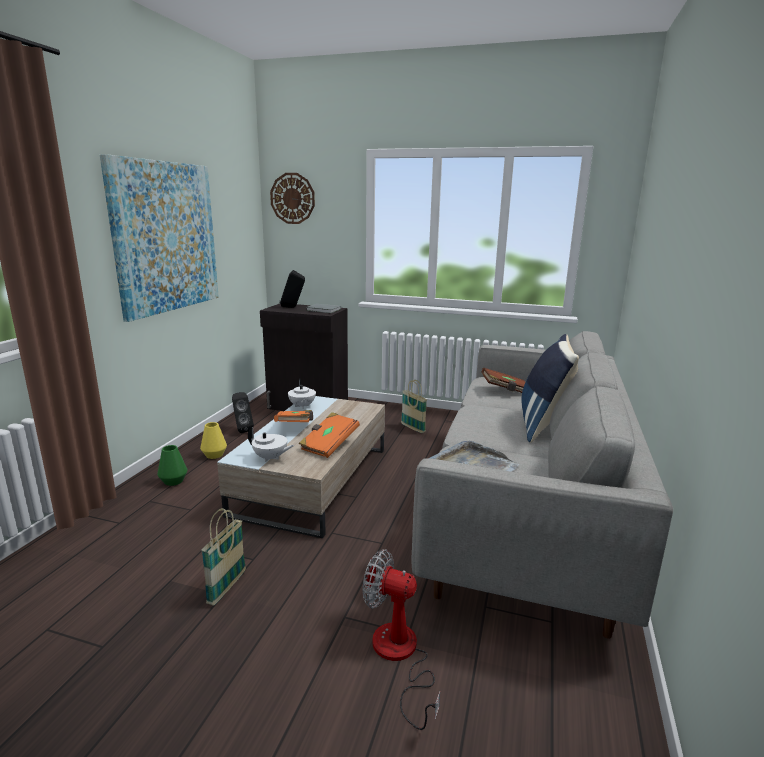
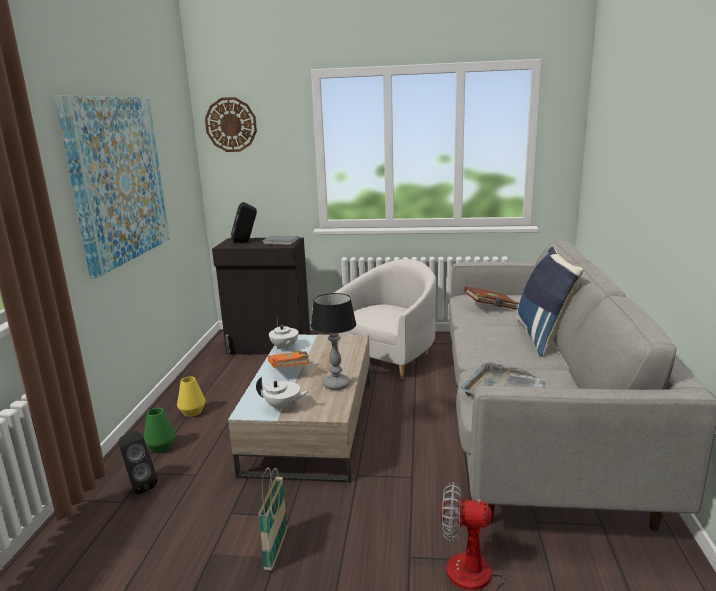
camera: 10 degrees left, 0 degrees up
(241, 429) = (209, 380): black speaker -> black speaker (139, 486)
(329, 445) = (336, 385): orange book -> table lamp
(413, 428) = (389, 355): basket -> white armchair

